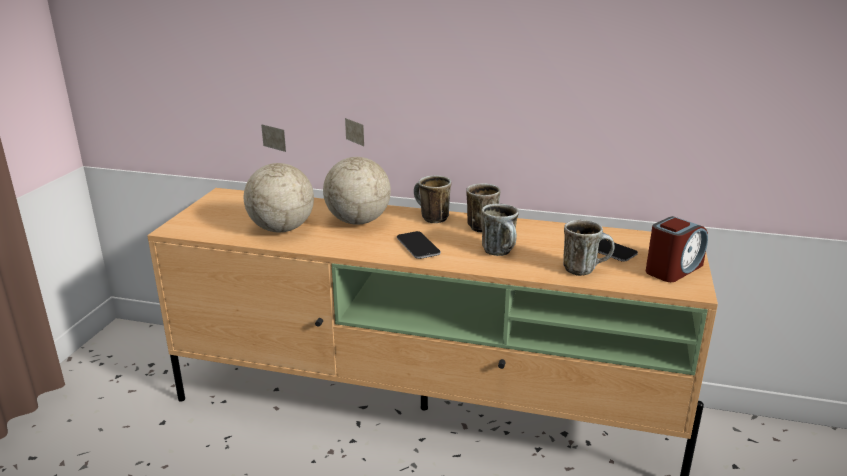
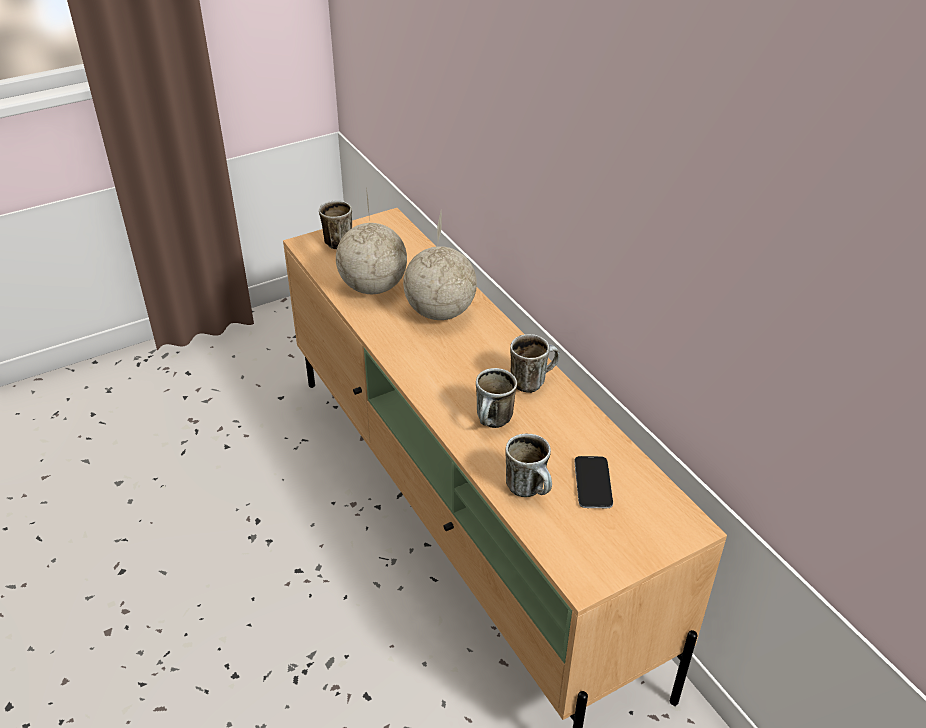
camera: 45 degrees right, 15 degrees up
(418, 246) = (441, 371): phone -> none
(430, 218) = (503, 343): mug -> mug (337, 240)
(673, 269) = (612, 548): alarm clock -> none

